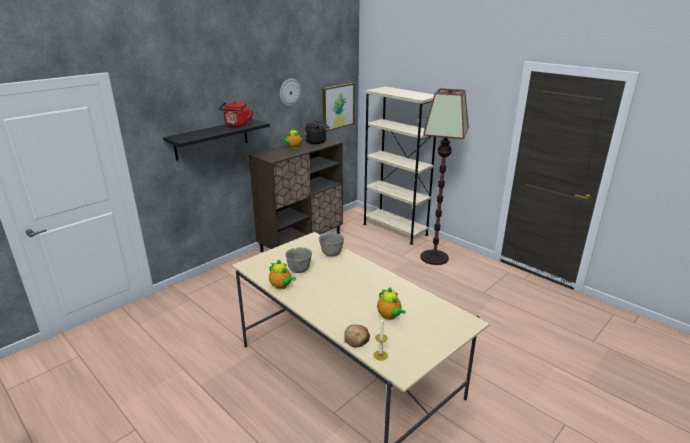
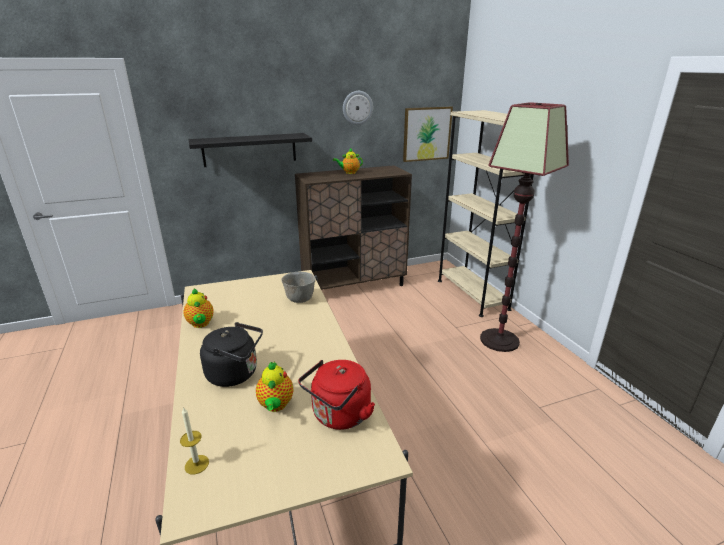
camera: 25 degrees right, 0 degrees up
(237, 126) = (275, 136): red kettle -> red kettle (339, 416)
(299, 269) = (242, 309): grey bowl -> none
(317, 142) = (383, 170): black kettle -> black kettle (236, 374)
(356, 339) = (196, 426): bread -> none

